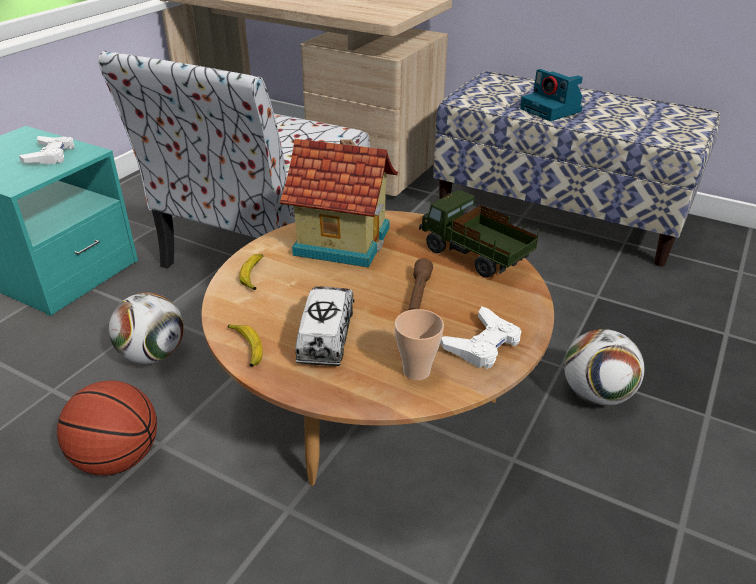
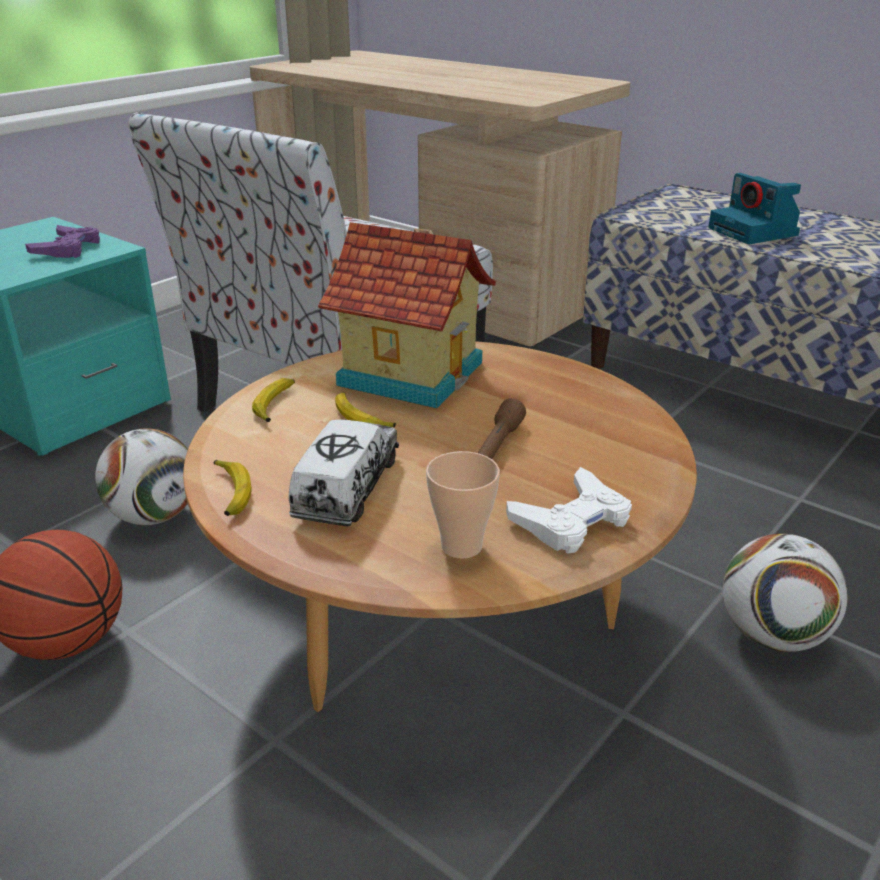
camera: 10 degrees right, 5 degrees down
(50, 155) = (68, 248): white game controller -> purple game controller
(319, 279) = (361, 418): none -> banana
(474, 257) = (593, 407): toy truck -> none

